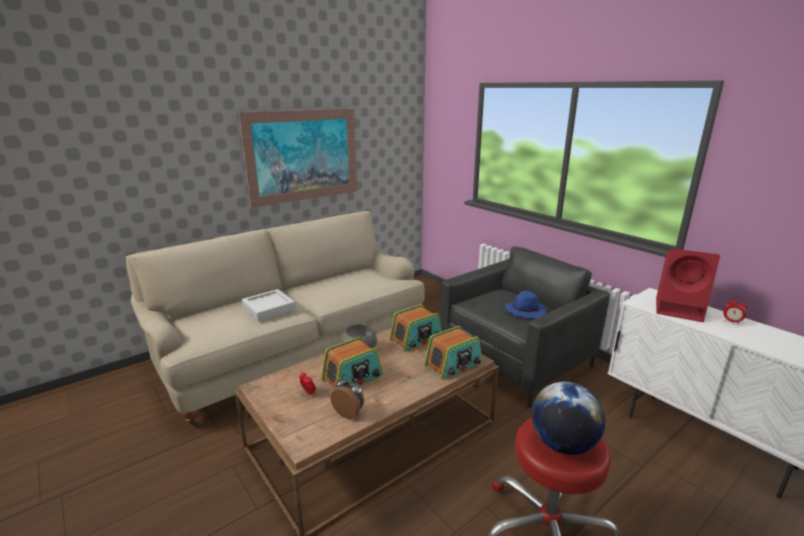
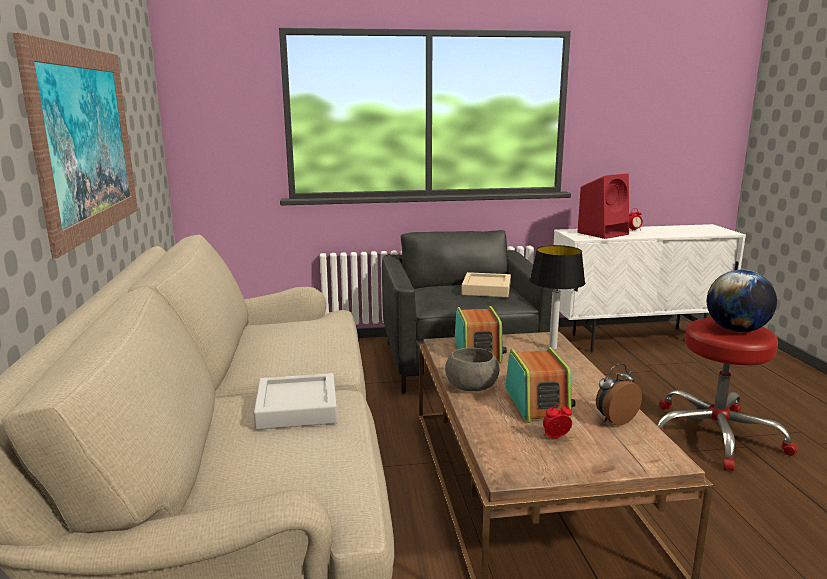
camera: 60 degrees left, 5 degrees down
(453, 364) = (552, 348): radio -> table lamp
(525, 310) = (486, 289): blue hat -> beige tray

